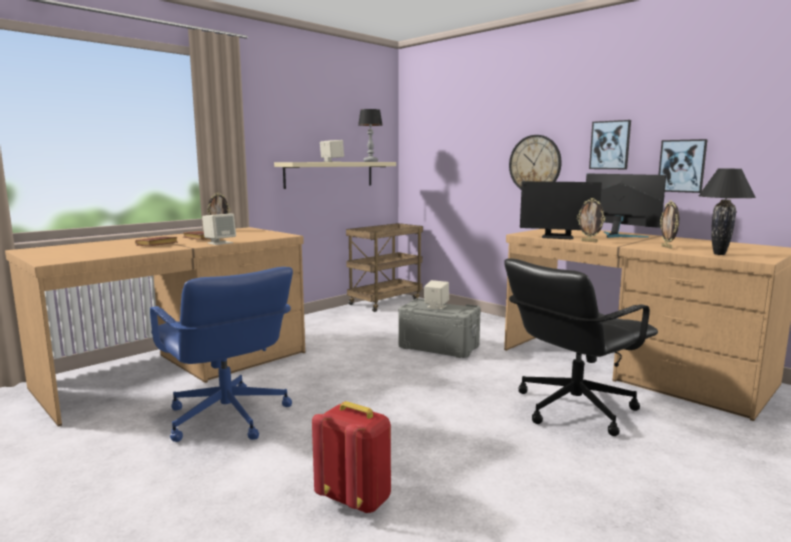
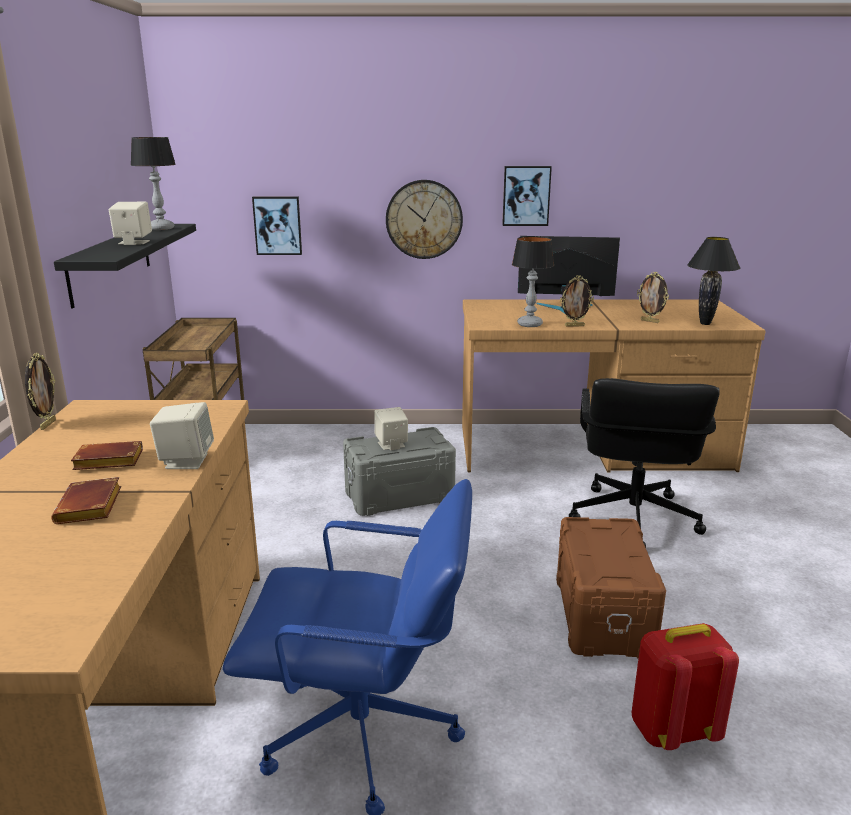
camera: 45 degrees left, 10 degrees up
(329, 174) = (111, 262): beige shelf -> black shelf
(436, 437) = (601, 614): none -> brown storage box
(557, 237) = (530, 324): monitor -> table lamp
(682, 166) = (608, 221): picture -> picture (277, 225)

